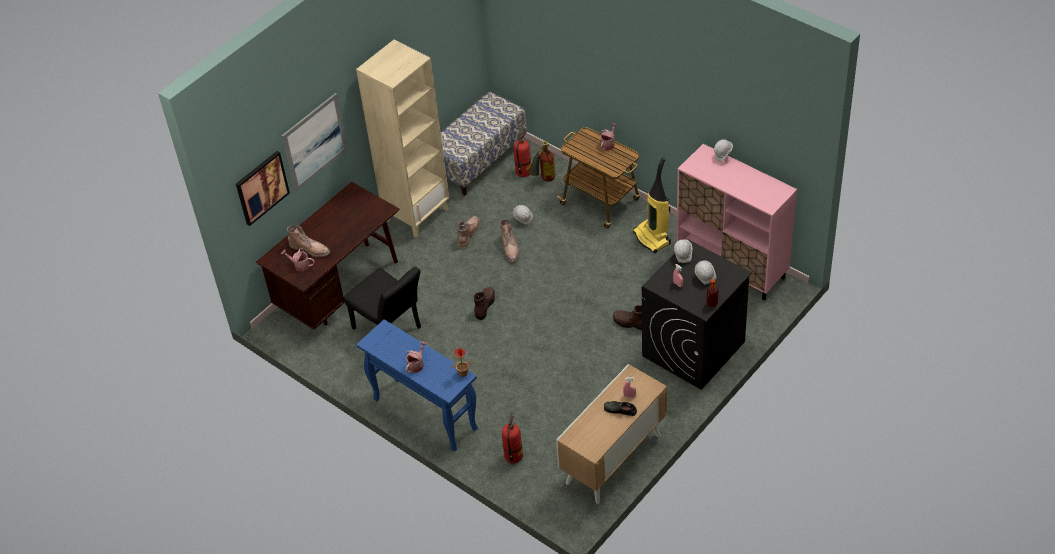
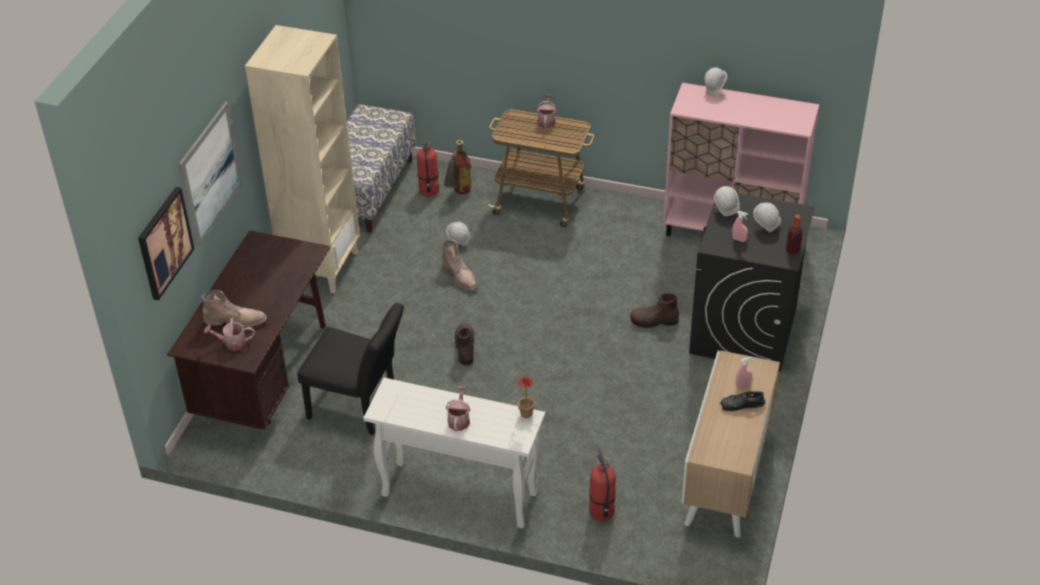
camera: 25 degrees left, 5 degrees down
(424, 414) = (458, 494): blue console table -> white console table
(468, 233) = (398, 273): brown boot -> none
(652, 238) = (623, 224): vacuum cleaner -> none

